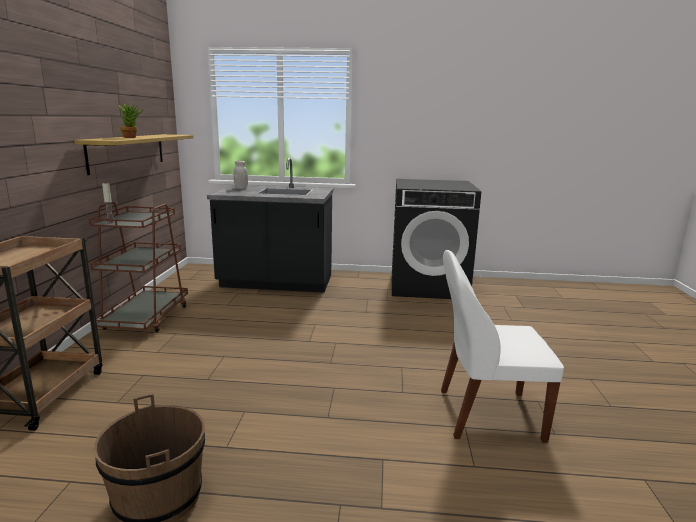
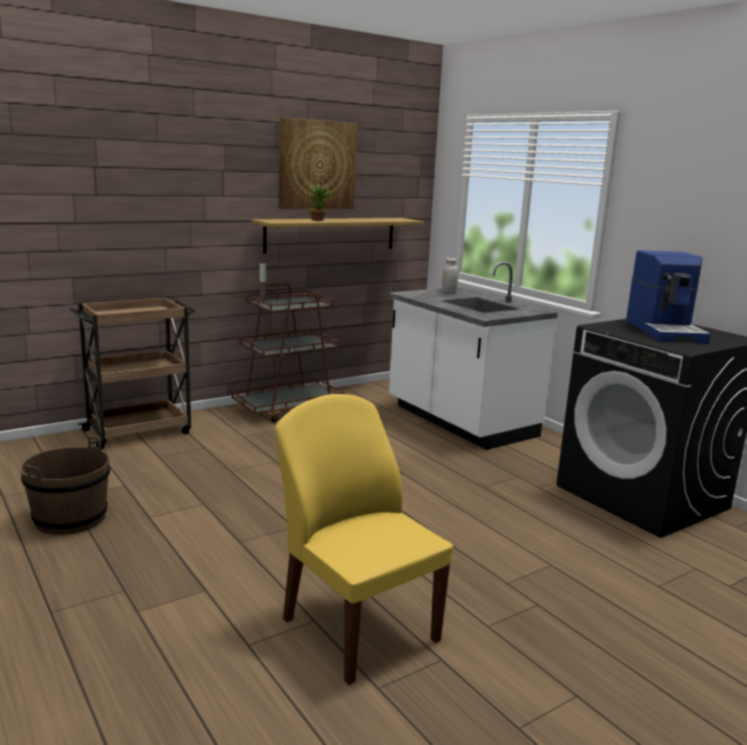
camera: 50 degrees right, 0 degrees up
(110, 84) = (317, 165): none -> picture
(276, 282) = (459, 421): black counter -> white counter
(432, 184) = (665, 331): none -> coffee machine
(485, 414) = (358, 627): white chair -> yellow chair

